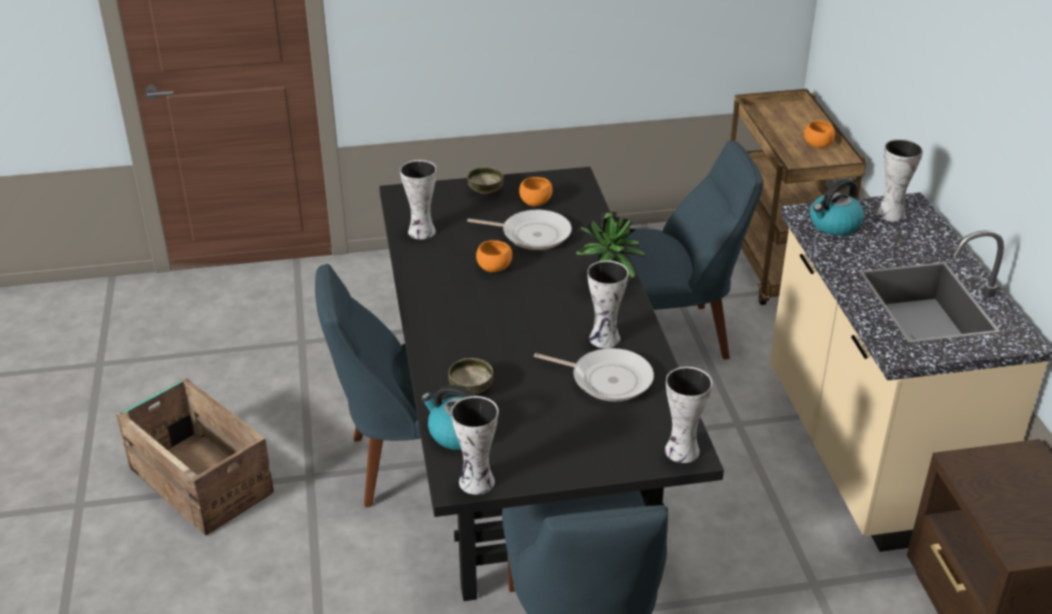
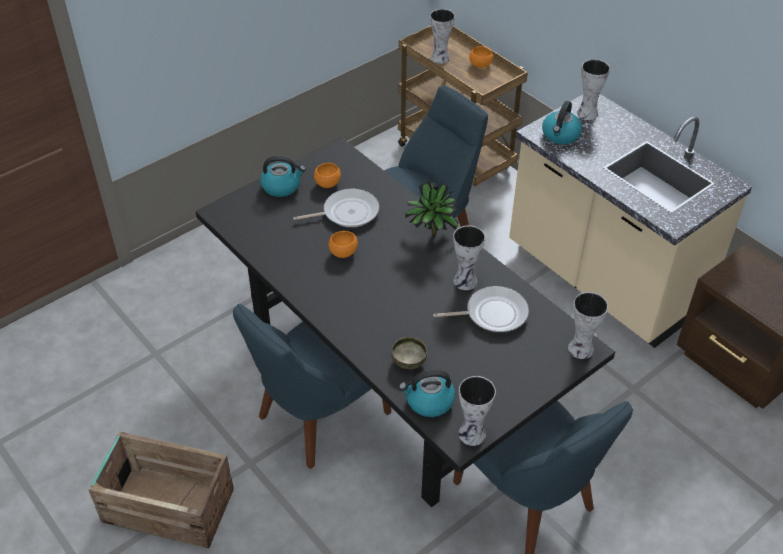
camera: 30 degrees left, 10 degrees up
(420, 232) = (263, 241): vase -> vase (440, 59)
(485, 191) = (282, 186): bowl -> kettle

